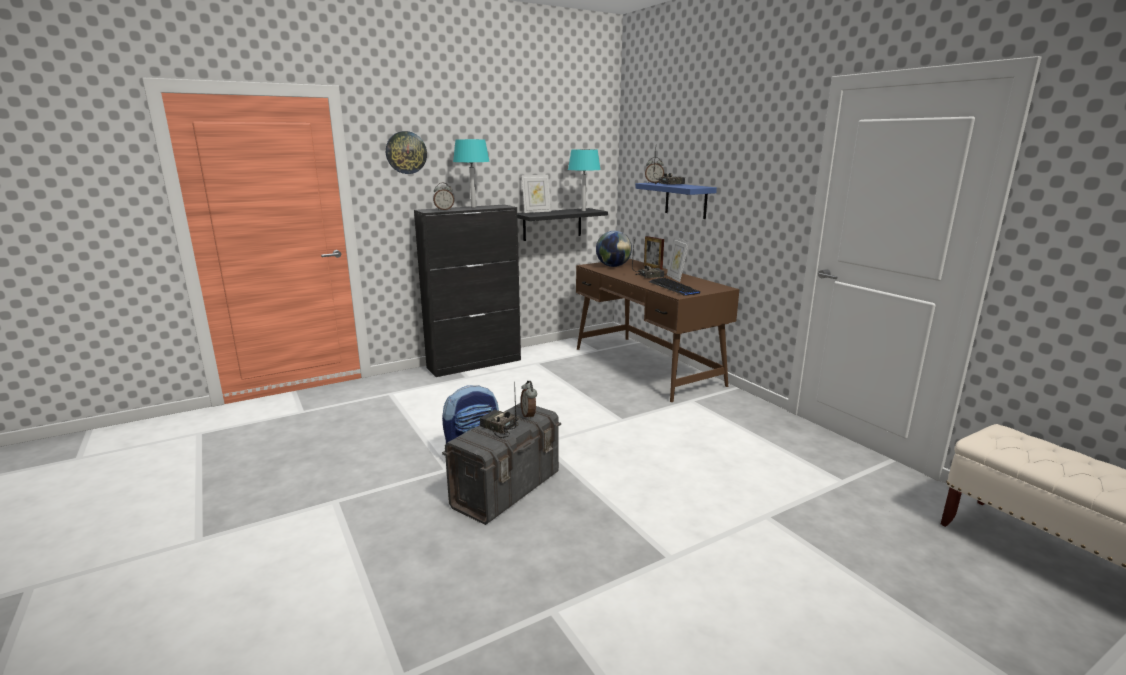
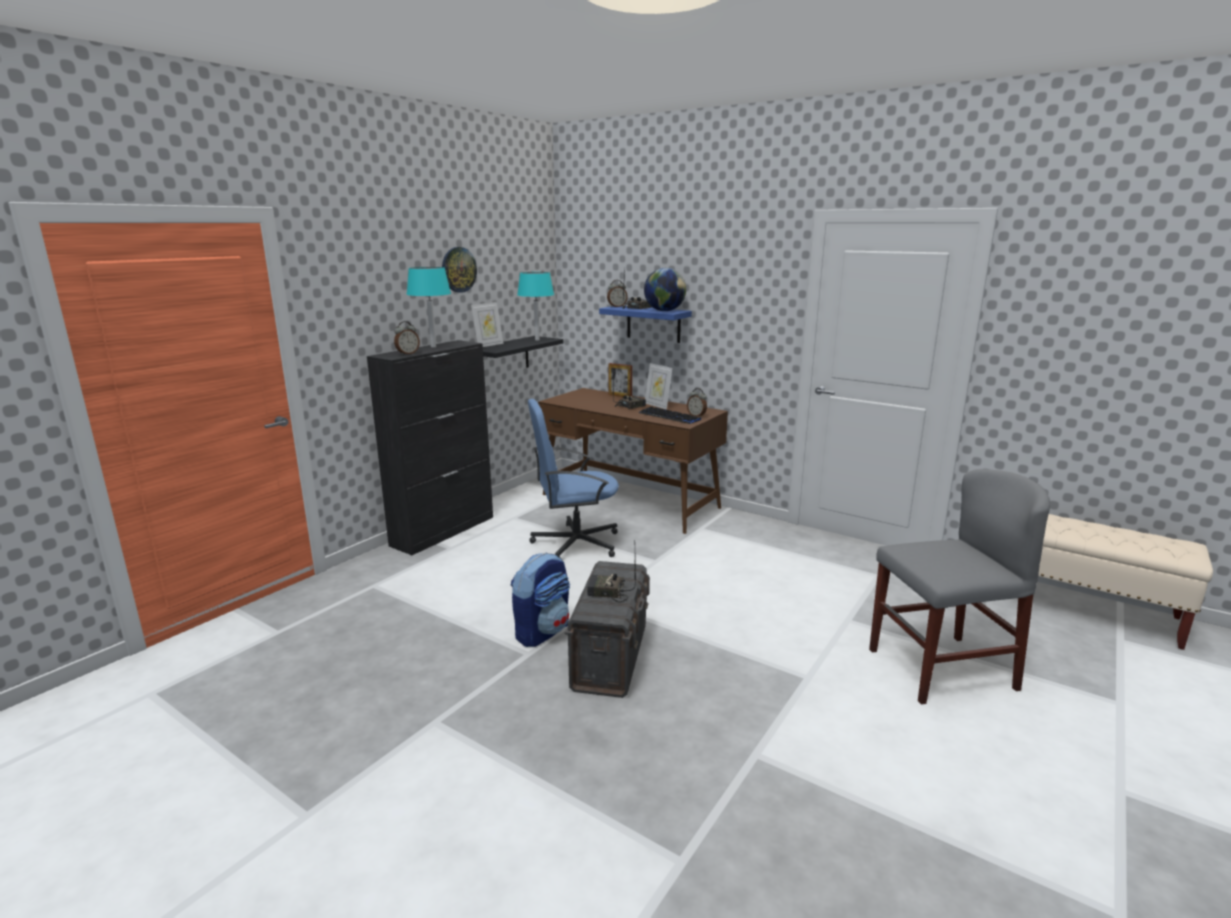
camera: 25 degrees left, 0 degrees up
(406, 152) = (352, 287): wall clock -> wall clock (458, 269)
(529, 415) = (622, 574): alarm clock -> alarm clock (696, 416)
(566, 392) = (575, 543): none -> blue office chair
(613, 266) = (579, 398): globe -> globe (664, 311)
(831, 594) = (940, 669): none -> grey chair

